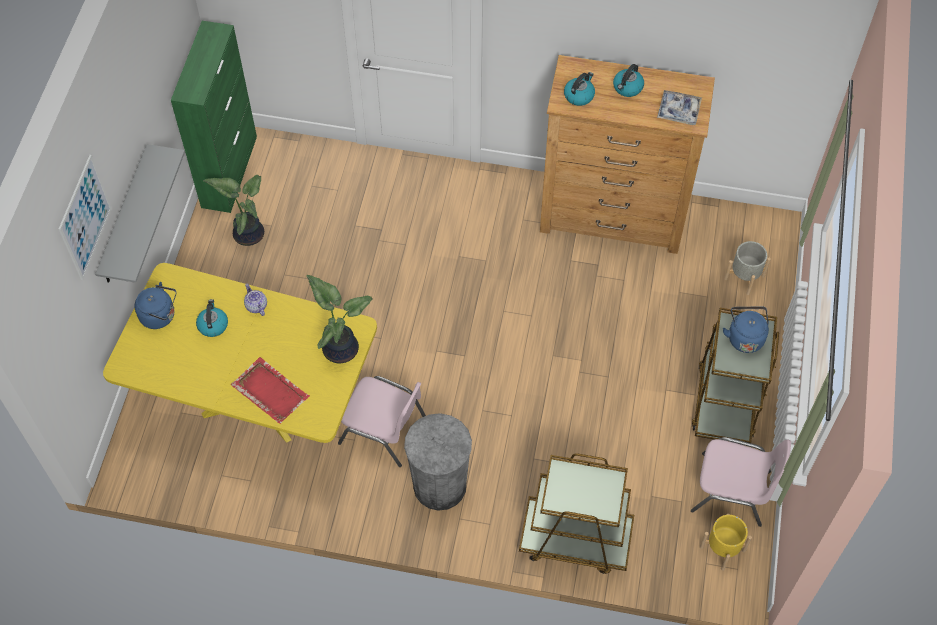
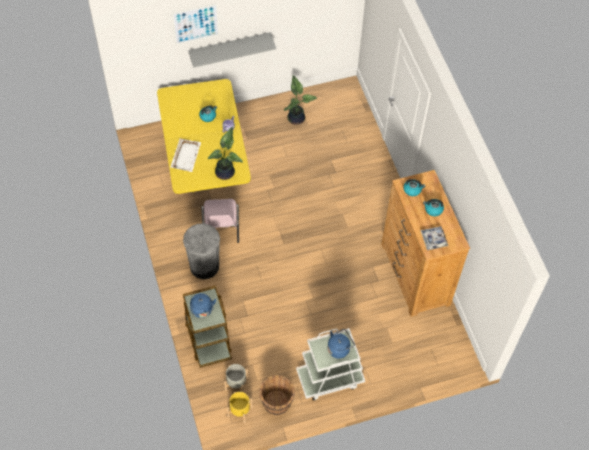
camera: 60 degrees right, 0 degrees up
(160, 316) = (200, 94): blue kettle -> blue kettle (202, 311)
(229, 171) = (328, 92): green cabinet -> none
(270, 391) = (186, 155): red tray -> white tray
(725, 401) = (329, 378): brown cart -> white cart
(732, 491) = (276, 403): pink chair -> brown bucket
(744, 277) = (417, 357): grey planter -> grey planter (236, 383)

